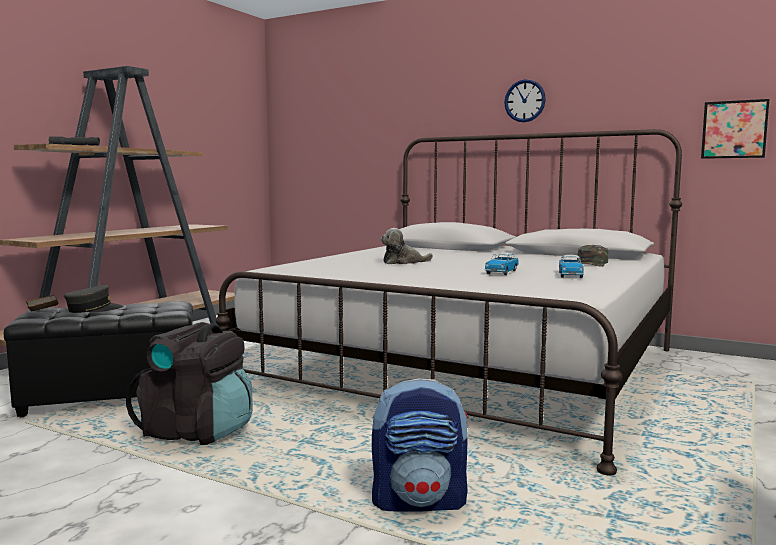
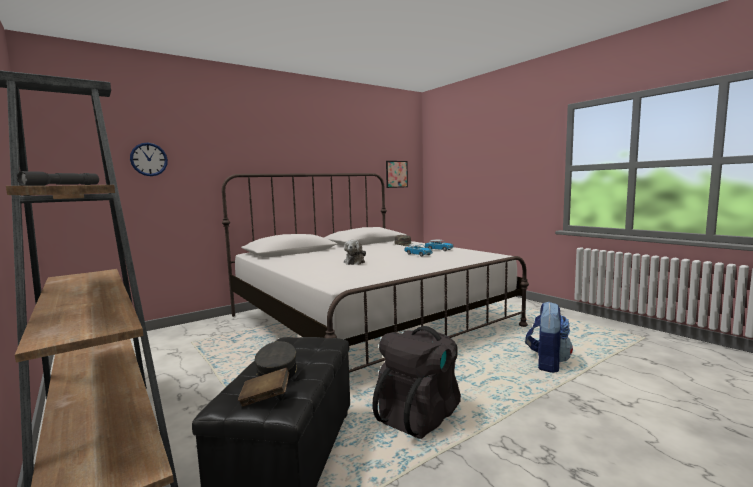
camera: 65 degrees left, 0 degrees up
(524, 101) = (302, 152): wall clock -> wall clock (149, 159)

